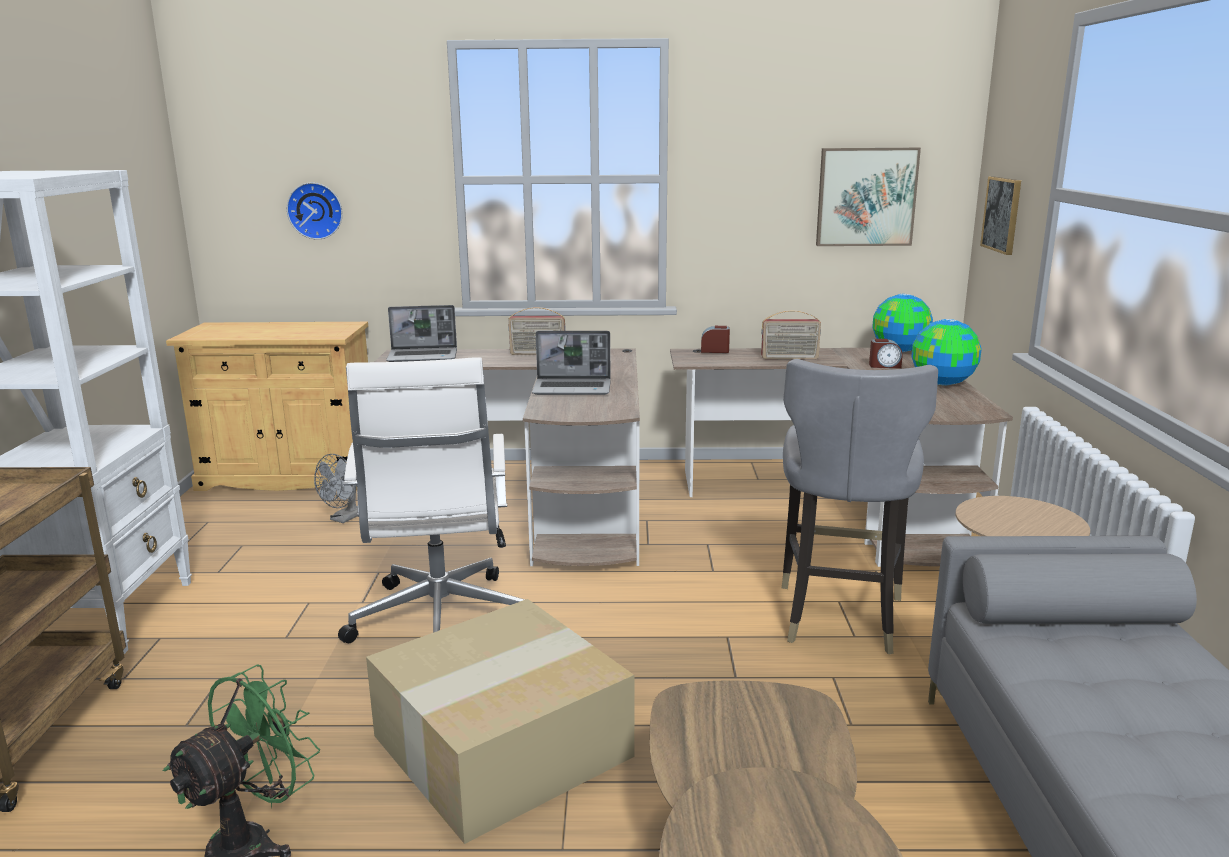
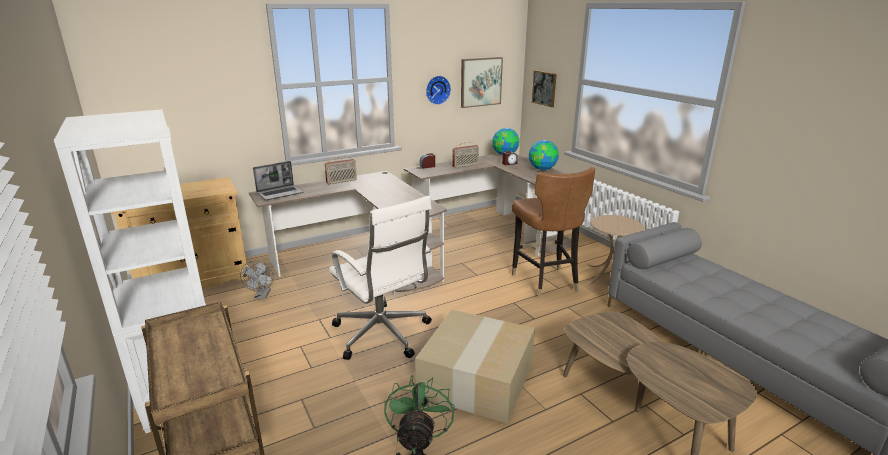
camera: 30 degrees left, 5 degrees up
(316, 210) = (187, 112): wall clock -> wall clock (437, 90)
(573, 388) = (392, 199): laptop -> none
(839, 616) = (545, 281): grey chair -> brown chair

